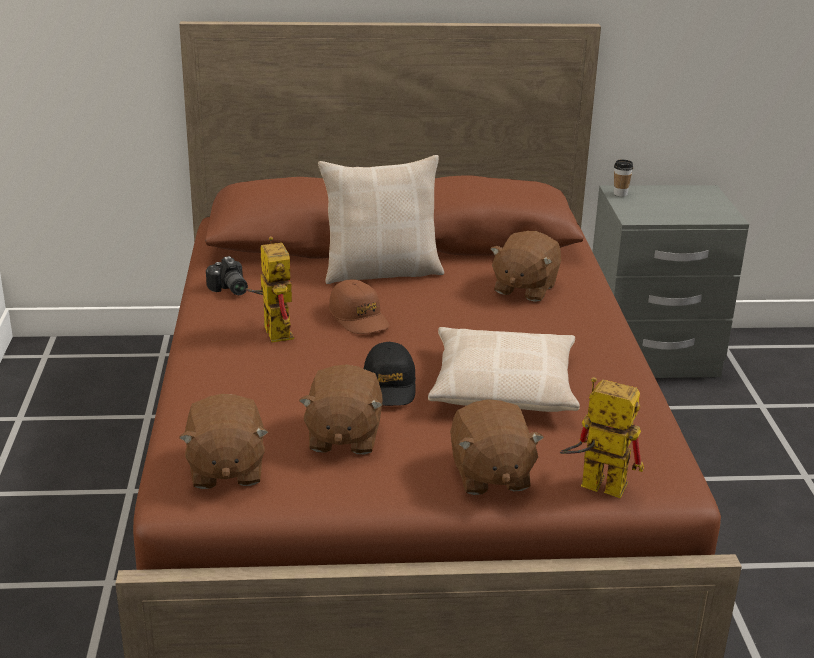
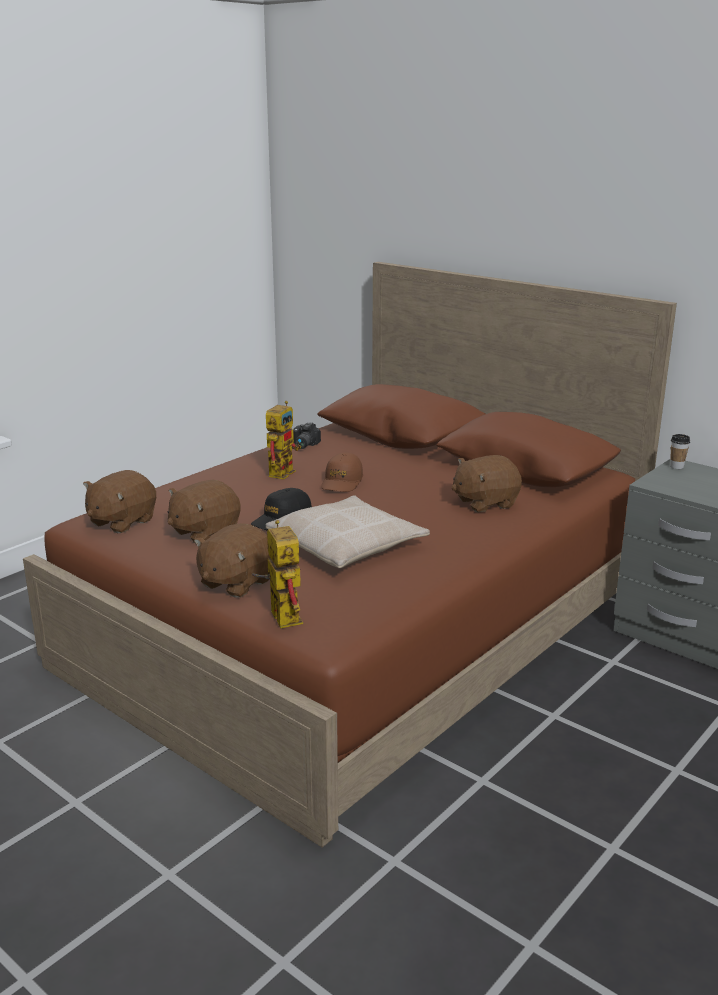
camera: 45 degrees right, 5 degrees down
(381, 271) = (410, 464): beige pillow -> none

